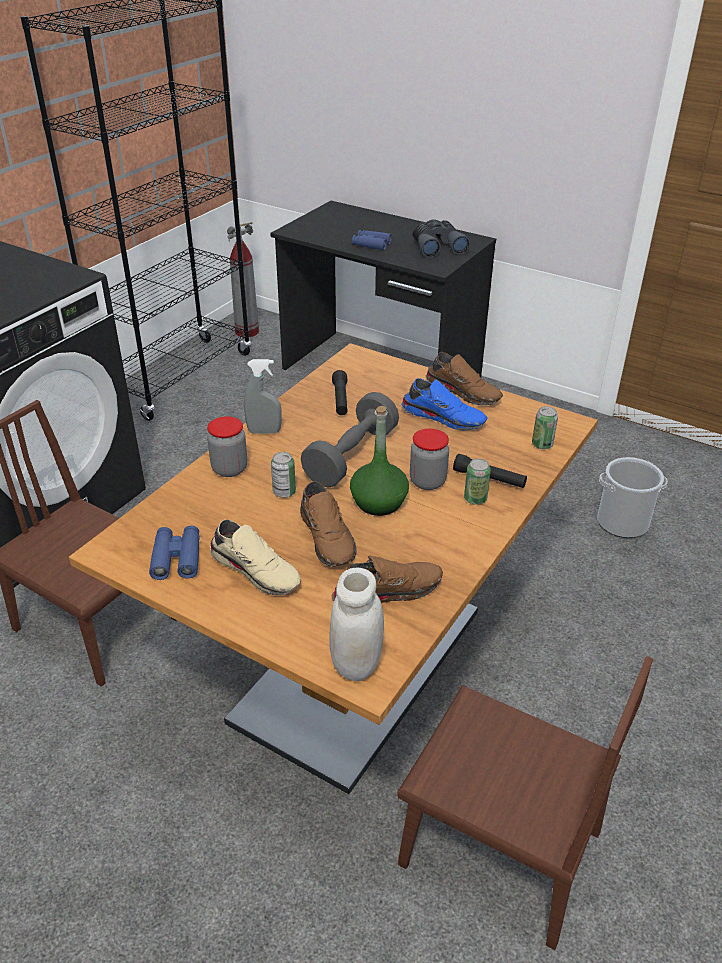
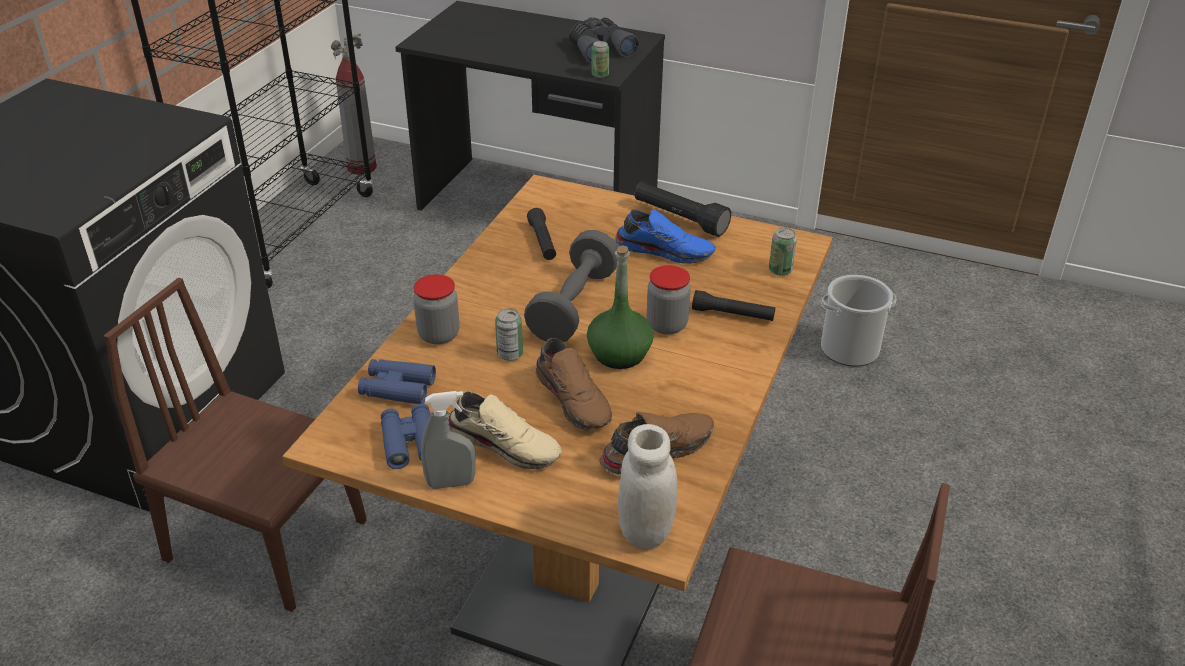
camera: 10 degrees left, 0 degrees up
(264, 431) = (465, 288): grey spray bottle -> grey spray bottle (451, 483)
(371, 244) = (521, 52): blue binoculars -> blue binoculars (397, 388)
(464, 391) = (679, 219): brown shoe -> black flashlight
(475, 499) = (724, 338): can -> can (600, 75)

